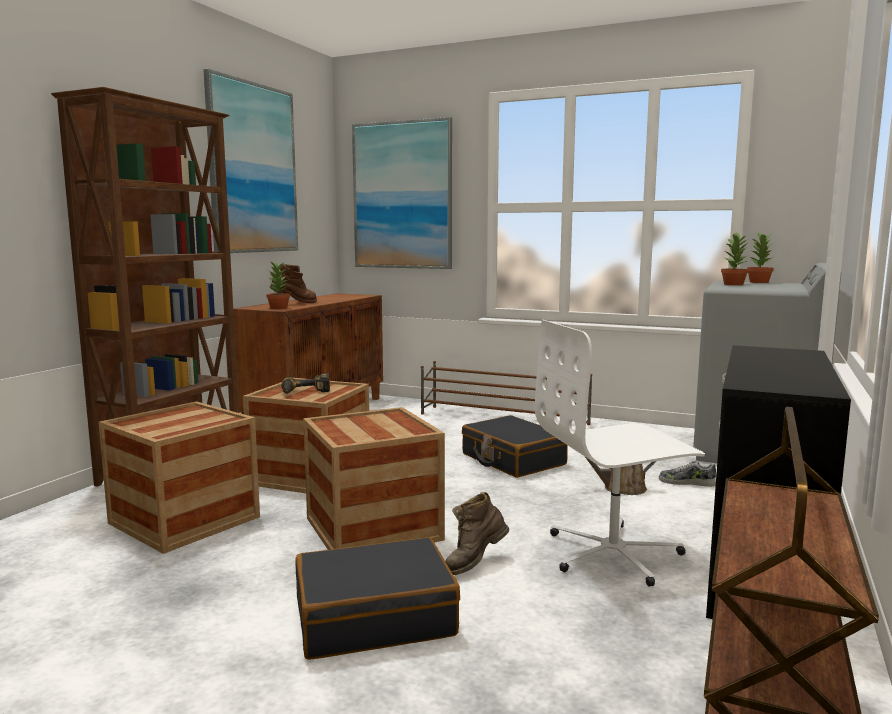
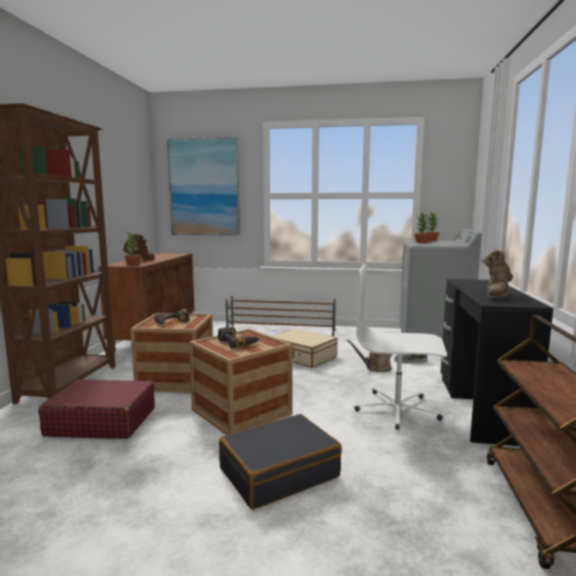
camera: 15 degrees left, 0 degrees up
(184, 520) = (101, 421): crate -> red suitcase
(253, 169) = (106, 167): picture -> none
(370, 425) = (238, 342): none -> power drill
(474, 564) = (320, 427): brown boot -> brown boot (497, 296)
(512, 460) = (302, 356): black suitcase -> beige suitcase
(614, 553) = (397, 410): white office chair -> white office chair turned 45 degrees clockwise

